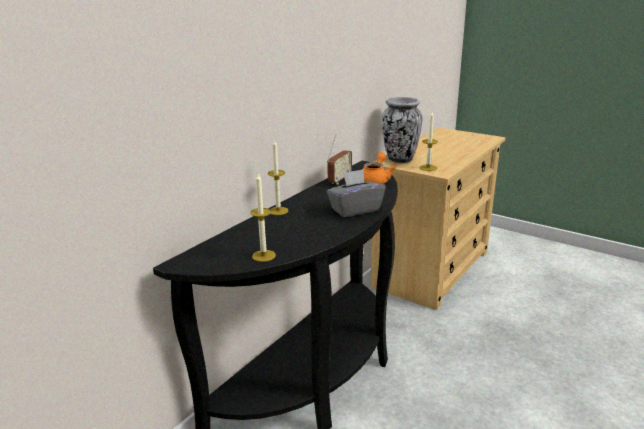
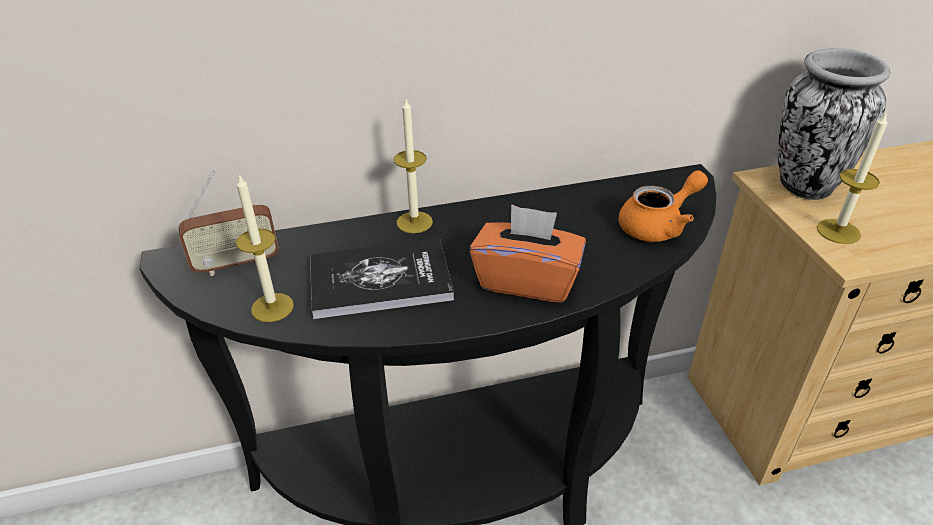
camera: 40 degrees right, 15 degrees up
(296, 231) = (380, 280): none -> book
(339, 180) = (596, 196): radio -> radio (237, 264)
(355, 210) = (527, 280): grey tissue box -> orange tissue box

